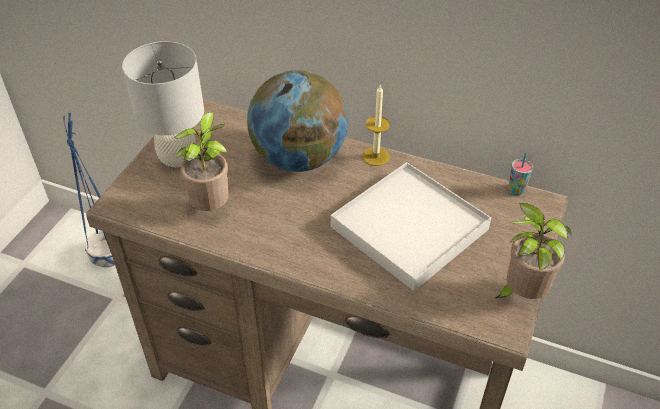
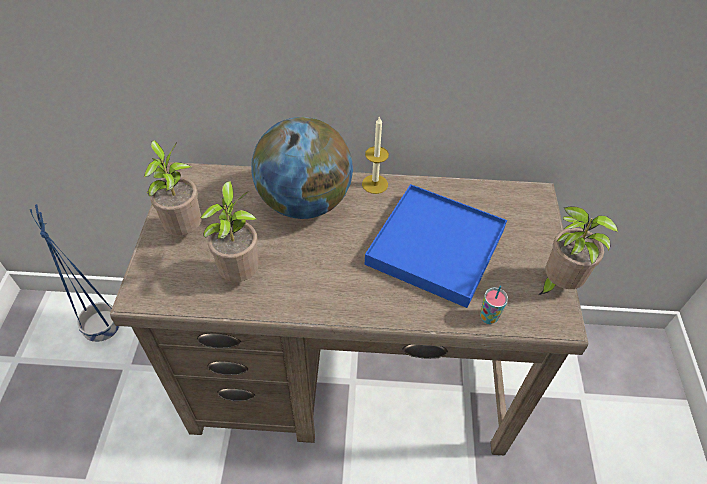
camera: 20 degrees left, 5 degrees up
(179, 157) = (185, 229): grey table lamp -> potted plant
(410, 228) = (436, 247): white tray -> blue tray
(516, 190) = (509, 188): cup -> cup (488, 317)

